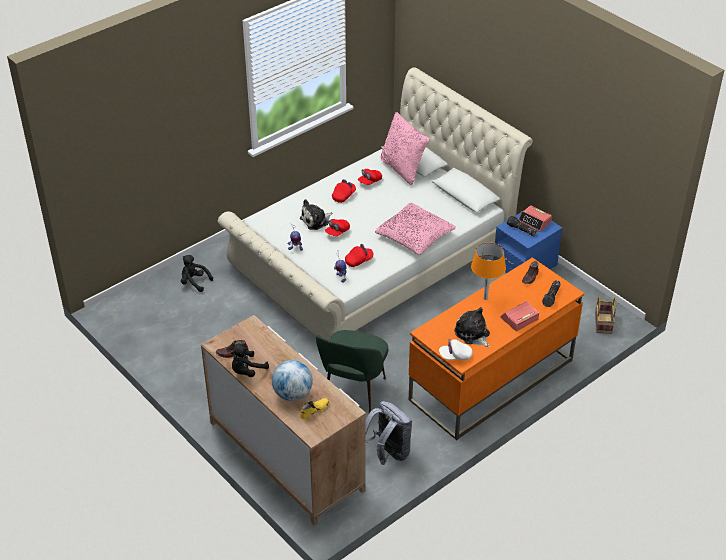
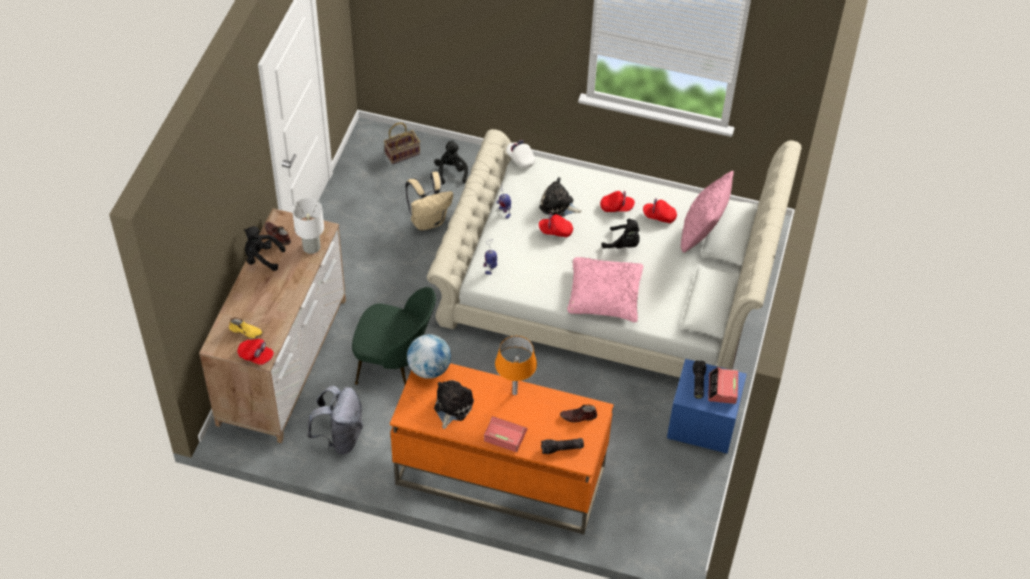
camera: 55 degrees right, 10 degrees up
(228, 314) = (428, 221): none -> beige backpack
(263, 338) = (312, 247): none -> white table lamp
(292, 394) = (255, 305): globe -> globe (429, 369)
(353, 394) = (396, 371): green chair -> green chair turned 150 degrees counterclockwise
(359, 261) = (527, 270): red cap -> red cap (256, 356)
(379, 207) = (623, 244): none -> black plush toy
(455, 356) = (410, 407): white cap -> white cap (520, 159)
(602, 323) = (667, 538): basket -> basket (403, 153)

